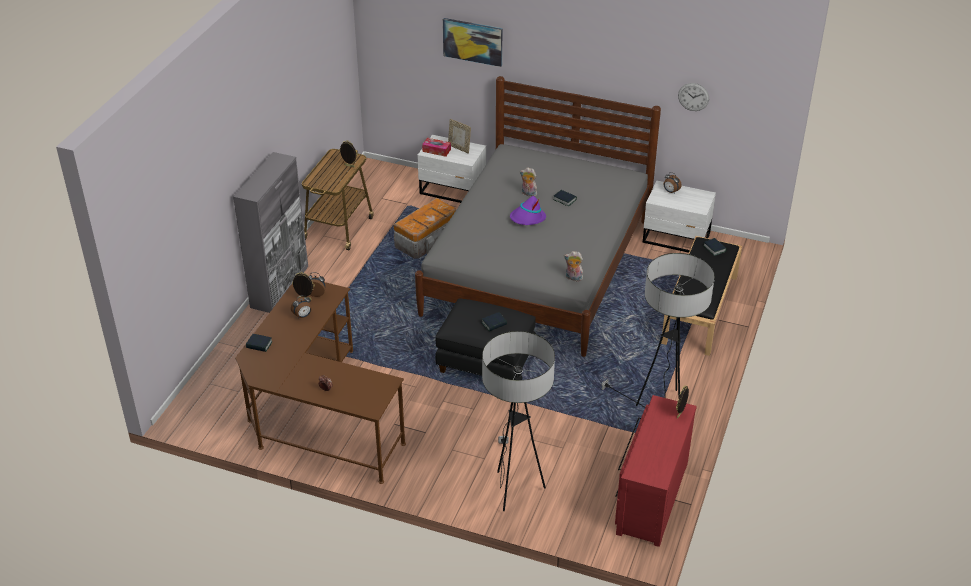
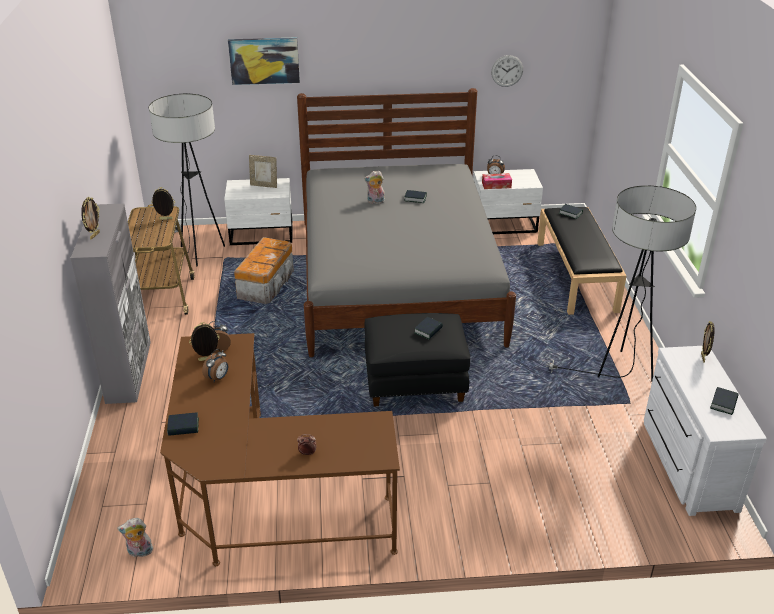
camera: 25 degrees left, 5 degrees down
(259, 181) = (94, 235): none -> picture frame
(436, 150) = (242, 192): tissue box -> tissue box (496, 185)
(514, 490) = (548, 506): floor lamp -> floor lamp (200, 255)
(527, 218) = (393, 222): purple hat -> none
(573, 278) = (483, 263): plush toy -> plush toy (139, 552)
(649, 497) = (686, 463): red dresser -> white dresser
(660, 454) = (723, 403): none -> book

